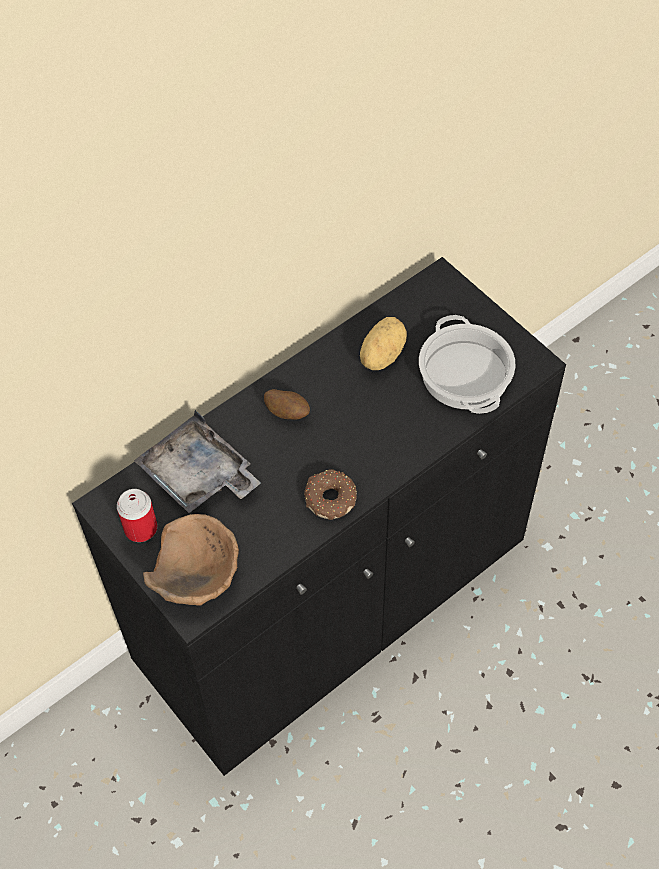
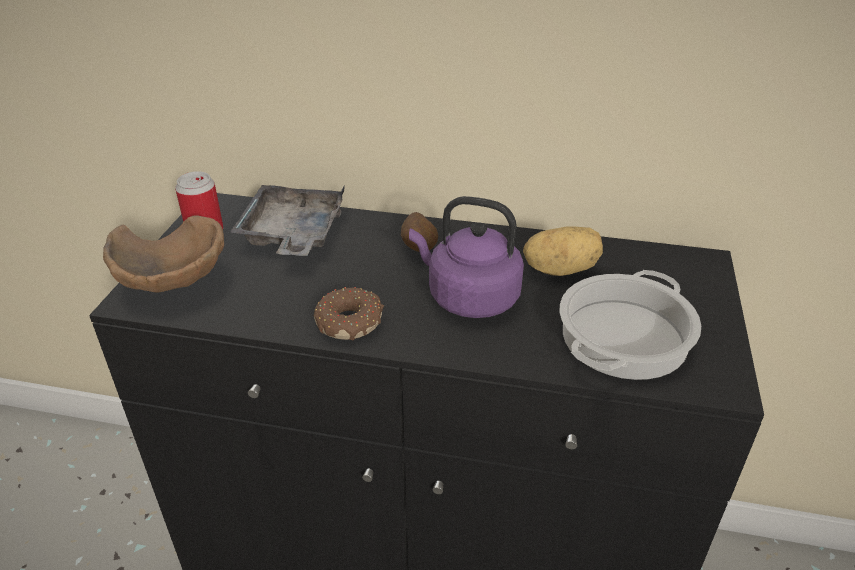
camera: 50 degrees right, 20 degrees down
(364, 422) = (468, 297): none -> purple kettle

